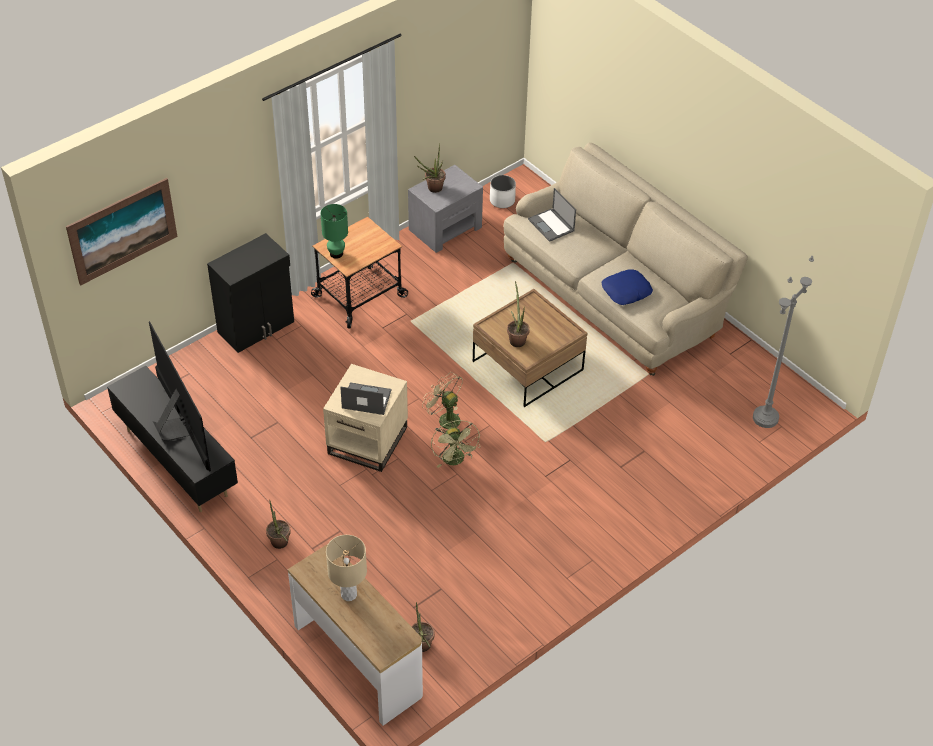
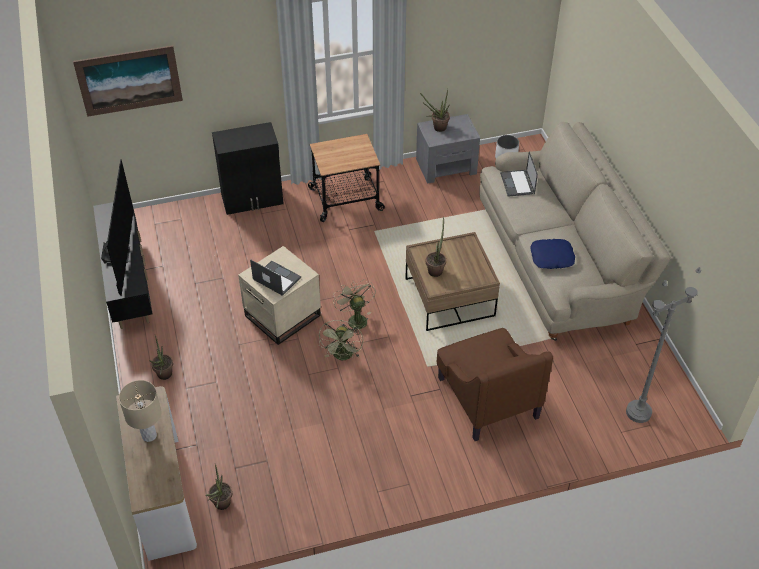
camera: 25 degrees right, 0 degrees up
(336, 254) = (324, 155): green table lamp -> none
(619, 451) = (487, 396): none -> brown armchair

